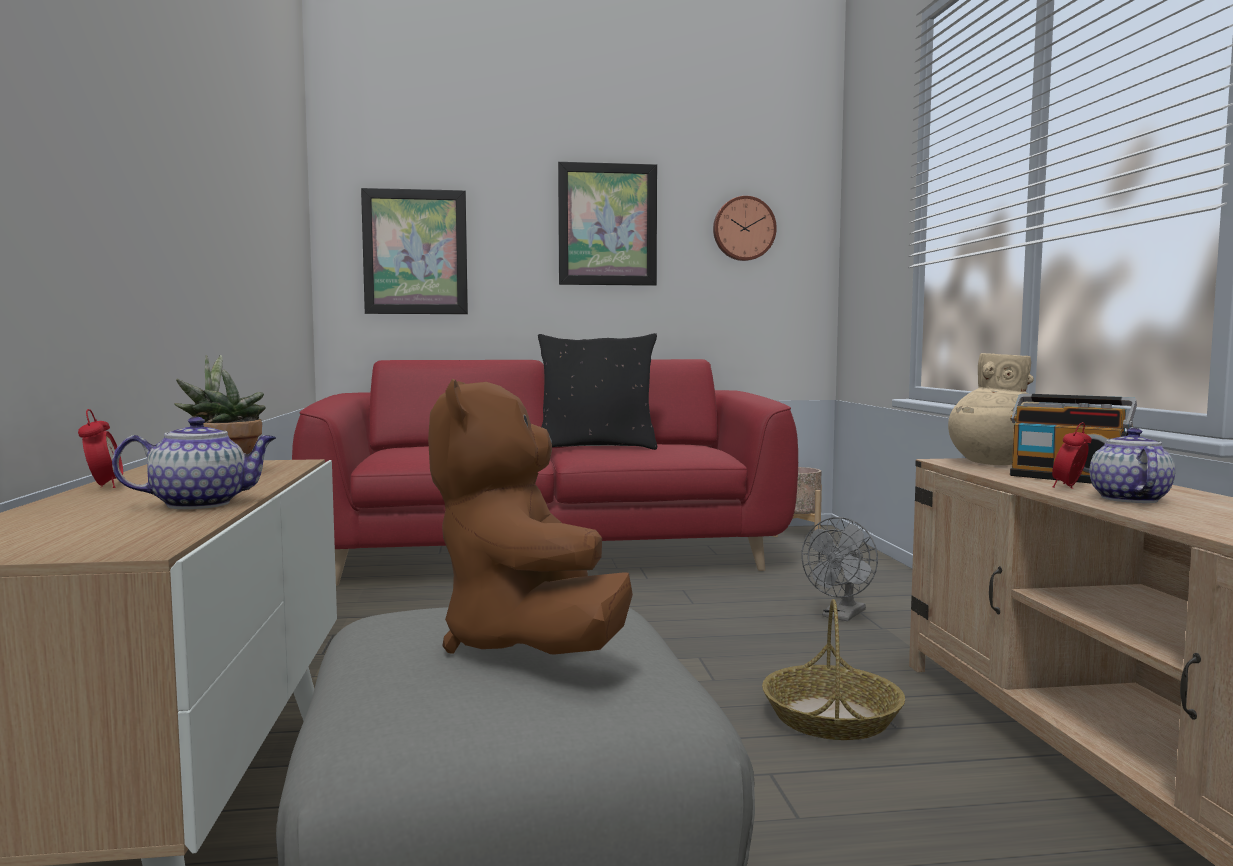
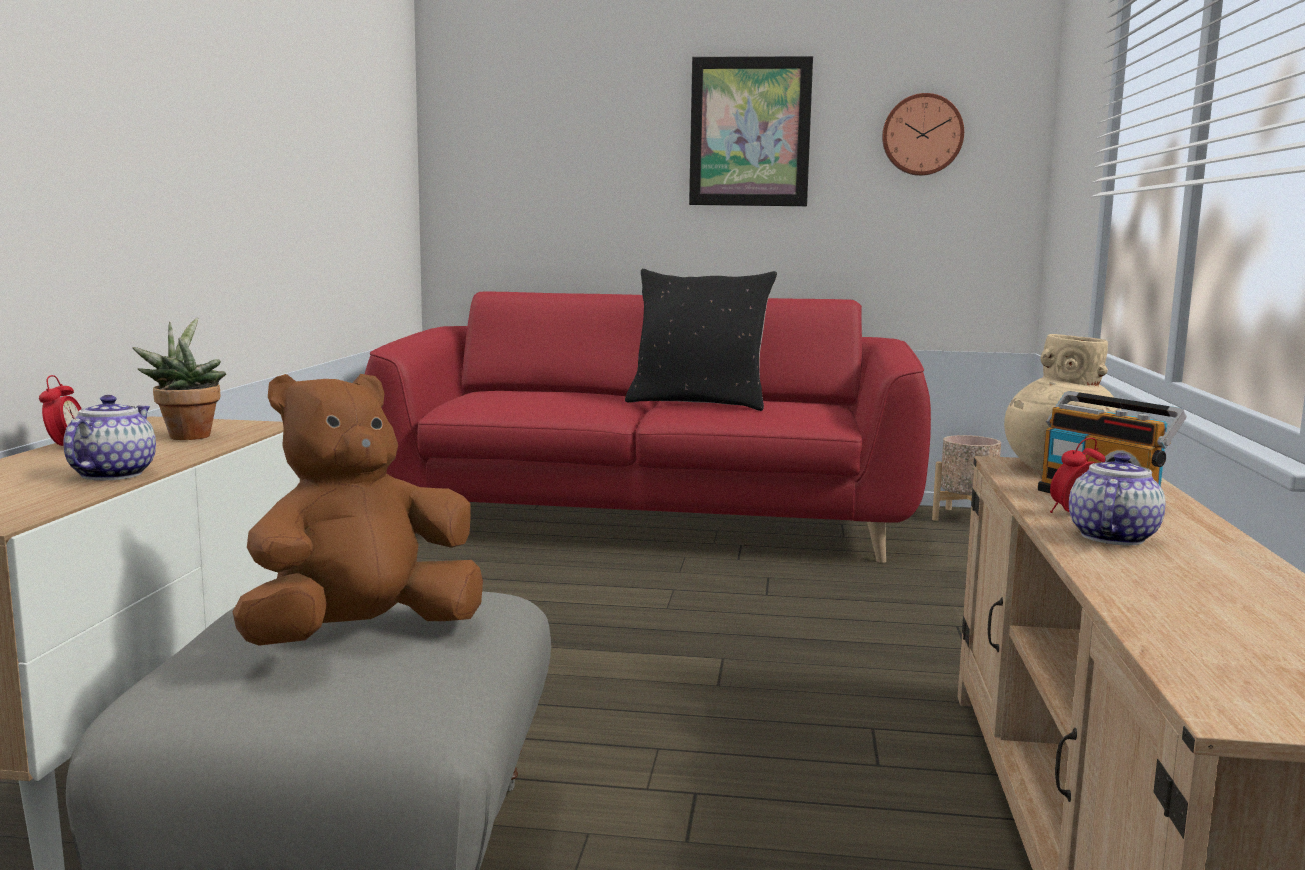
camera: 15 degrees right, 5 degrees up
(202, 504) = (113, 474): teapot -> teapot turned 75 degrees counterclockwise
(415, 252) = (528, 167): picture -> none
(528, 645) = (362, 635): brown plush toy -> brown plush toy turned 45 degrees clockwise
(832, 718) = (813, 744): basket -> none
(841, 616) = (929, 628): grey fan -> none

